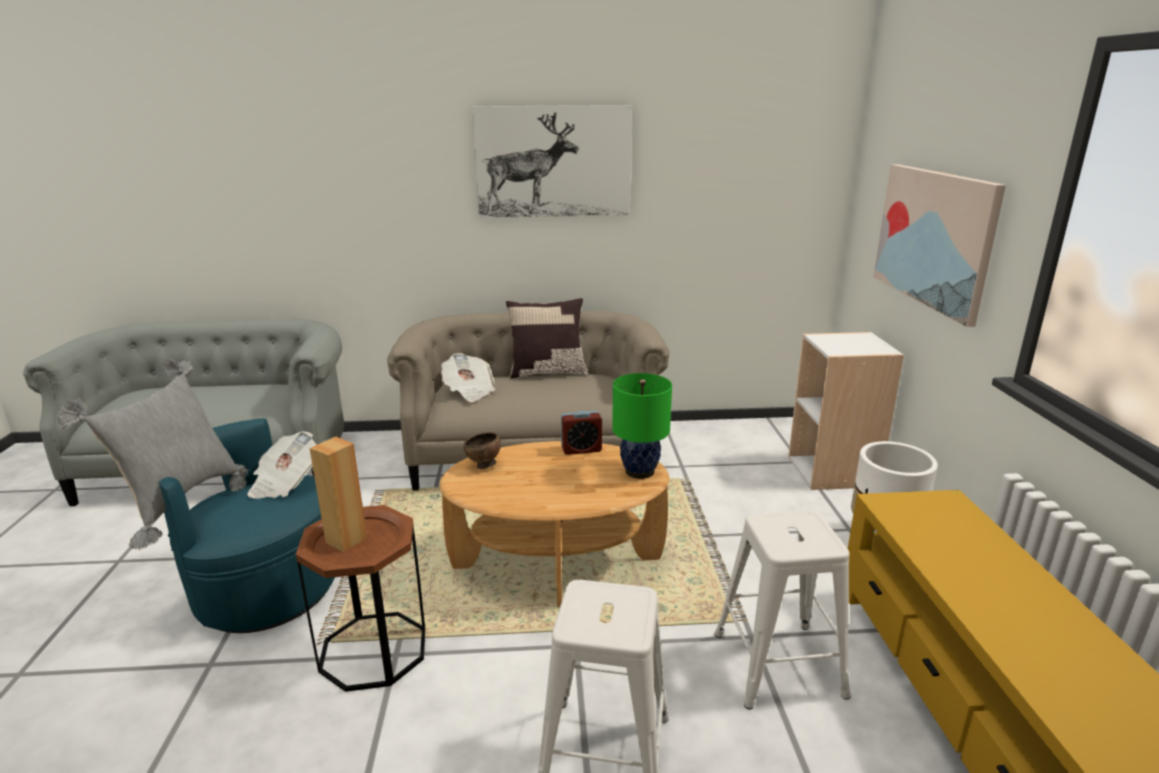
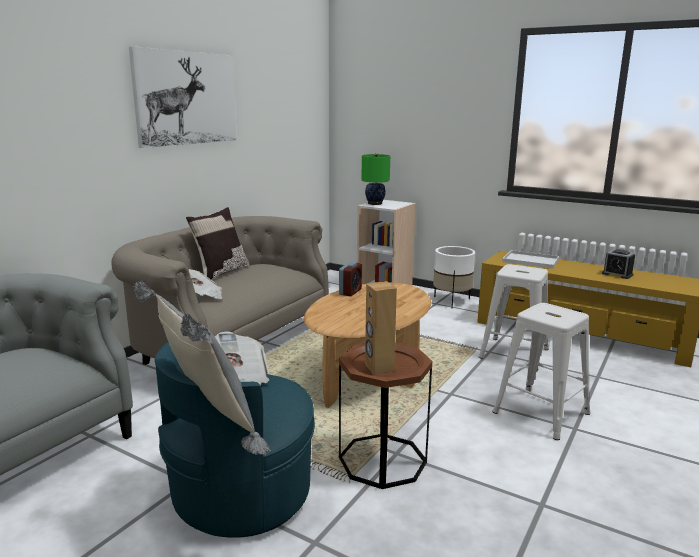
camera: 55 degrees left, 5 degrees down
(483, 466) = (328, 317): brown bowl -> none
(639, 471) = (399, 288): green table lamp -> green table lamp (375, 203)
(934, 238) = (424, 134): picture -> none
(955, 530) = (529, 260): none -> white tray
(1064, 651) = (617, 274): none -> alarm clock

